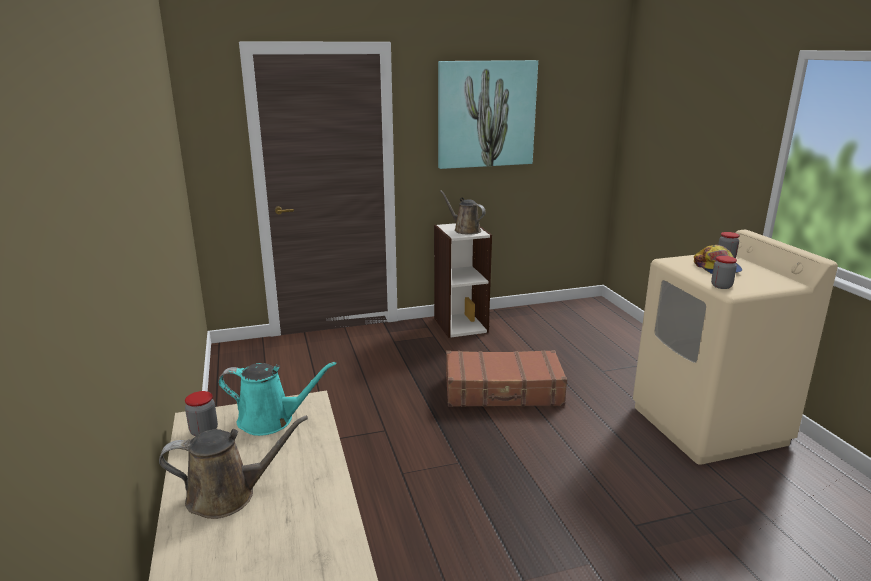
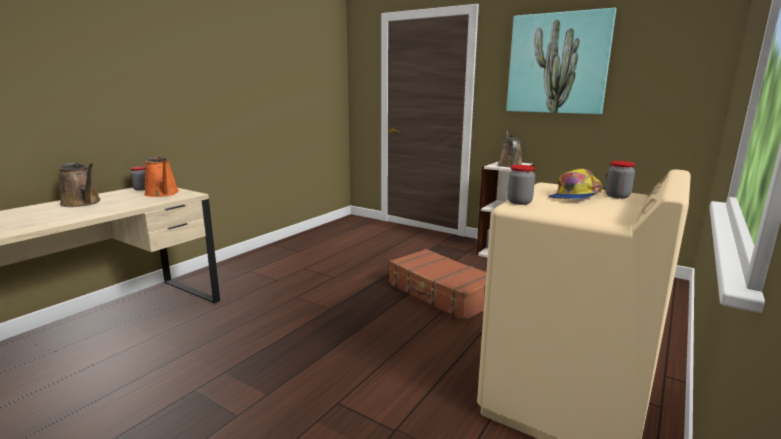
camera: 50 degrees right, 5 degrees down
(271, 420) = (162, 194): turquoise watering can -> orange watering can

